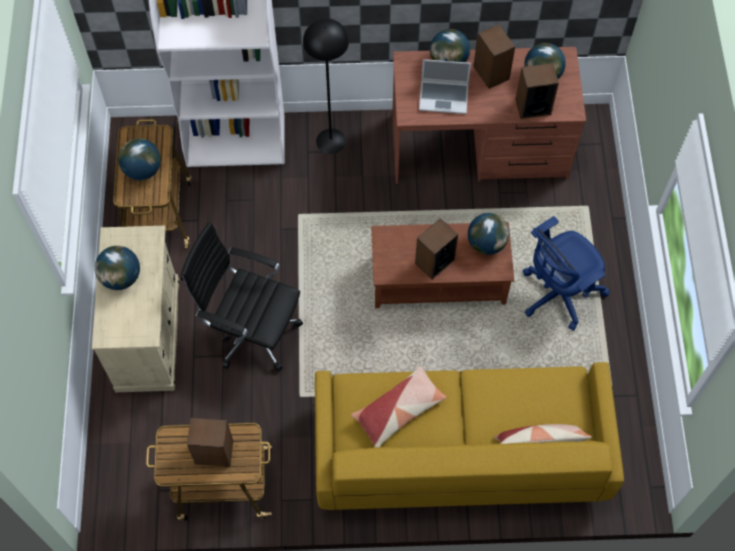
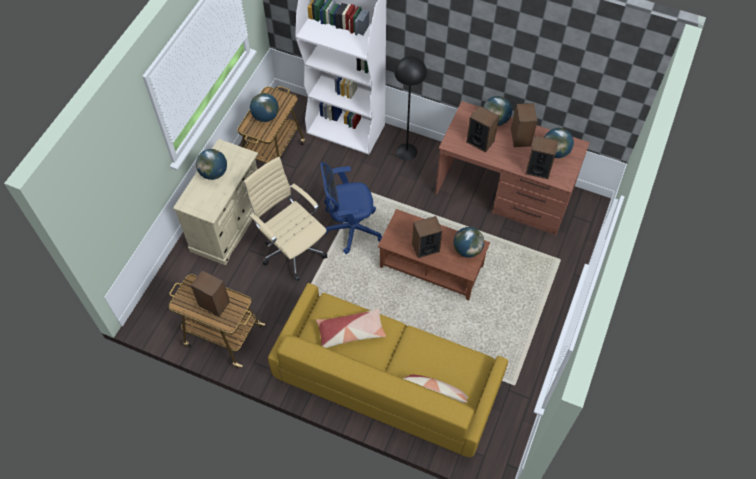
camera: 25 degrees right, 5 degrees down
(251, 332) = (292, 249): black office chair -> beige office chair
(444, 97) = (480, 141): laptop -> speaker
(557, 295) = (508, 309): blue office chair -> blue office chair (350, 229)

